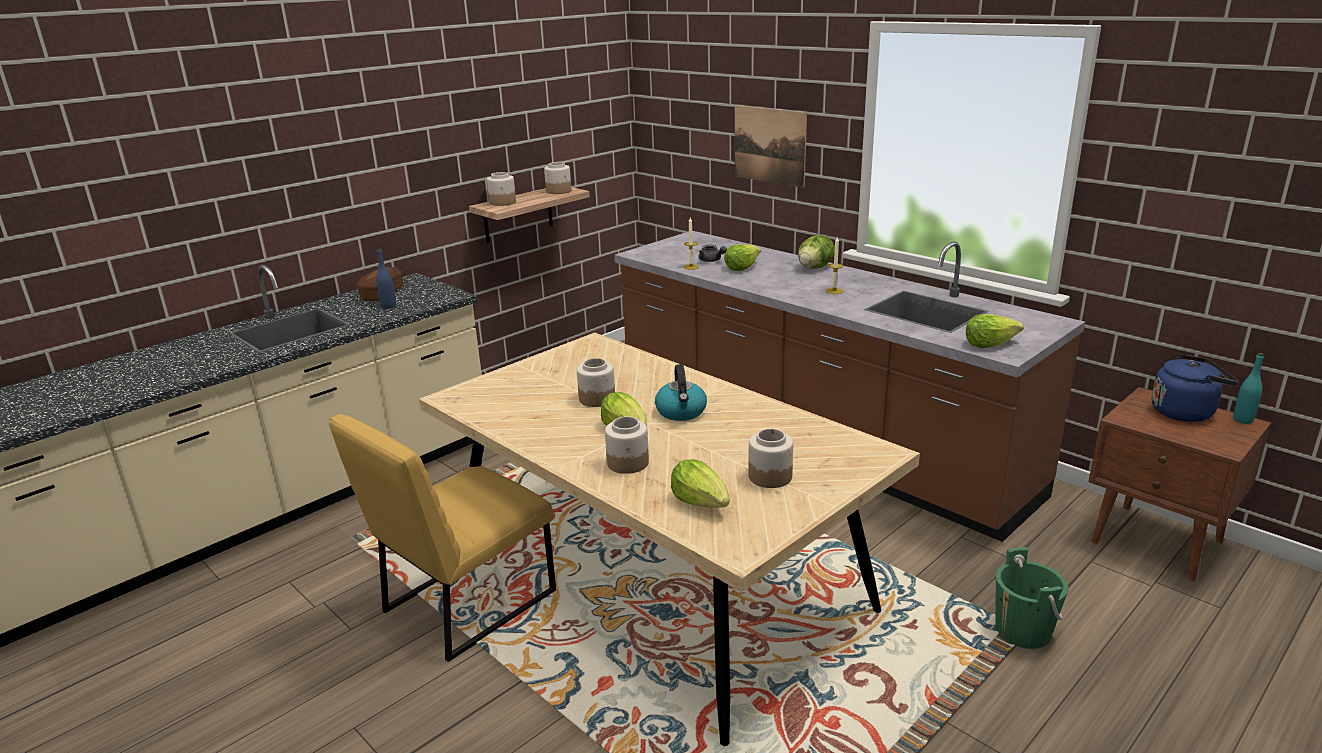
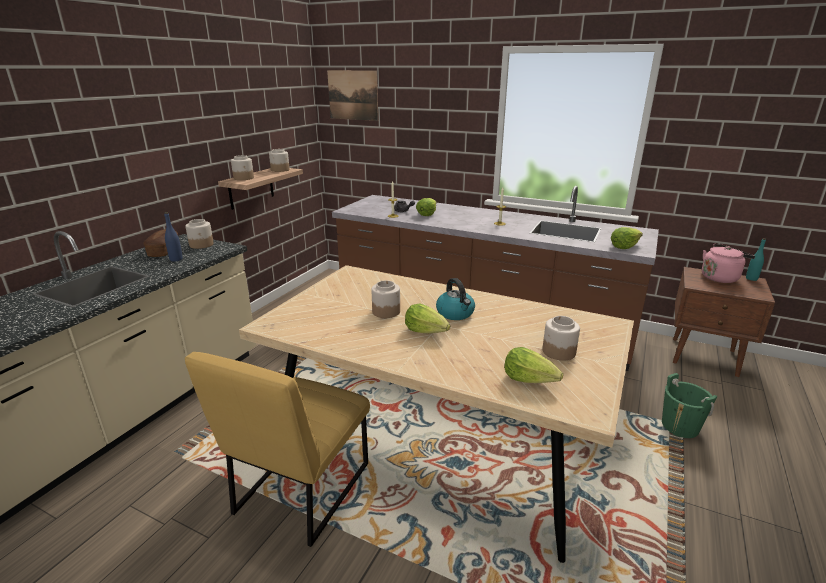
camera: 20 degrees left, 0 degrees up
(628, 463) = (450, 357): jar -> jar (201, 245)
(769, 145) = (426, 134): picture -> picture (353, 95)
(814, 268) = (473, 211): lettuce -> none
(1185, 412) = (720, 278): blue kettle -> pink kettle

